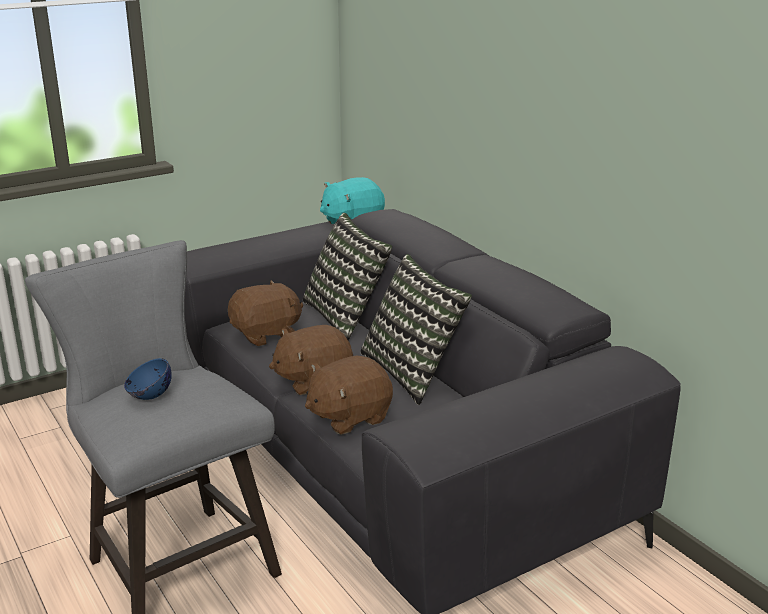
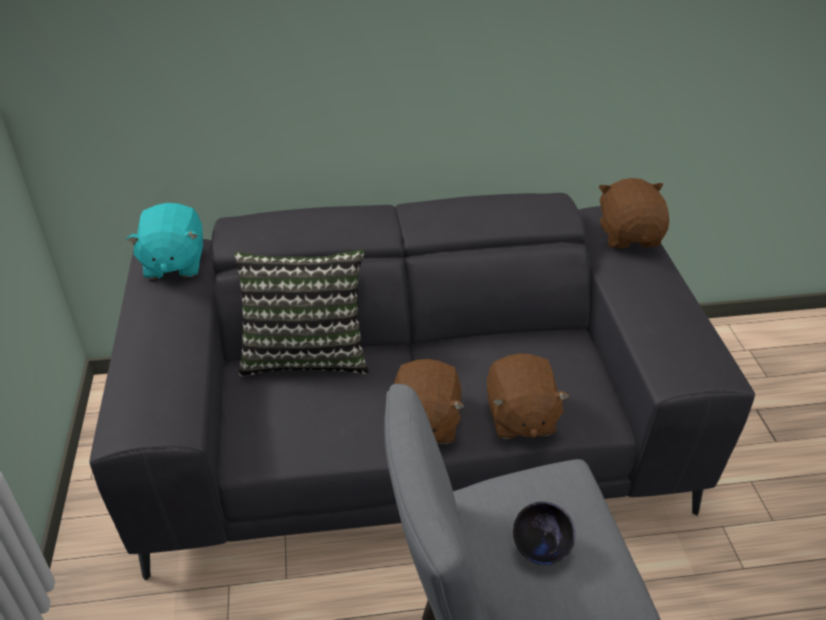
camera: 65 degrees left, 15 degrees up
(150, 396) = (541, 549): blue bowl -> black bowl
(266, 334) = (299, 430): brown plush toy -> brown plush toy (629, 236)
(413, 371) = (458, 346): pillow -> none

